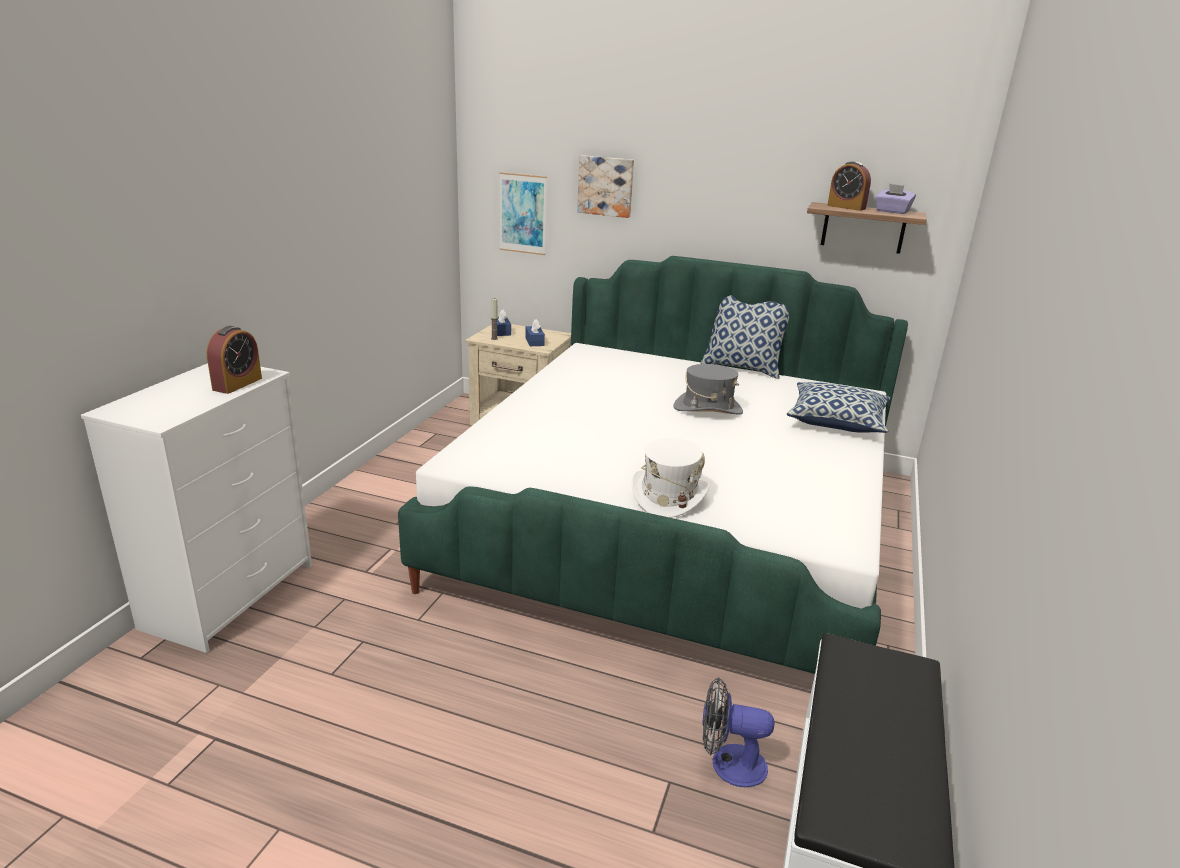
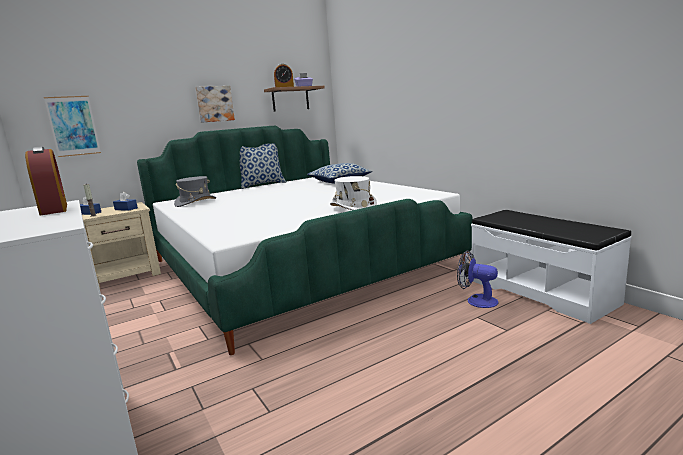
camera: 50 degrees left, 10 degrees down
(606, 186) = (138, 96): picture -> picture (214, 104)
(707, 409) = (287, 193): grey hat -> grey hat (195, 202)
(728, 764) = (476, 300): fan -> fan turned 75 degrees clockwise

